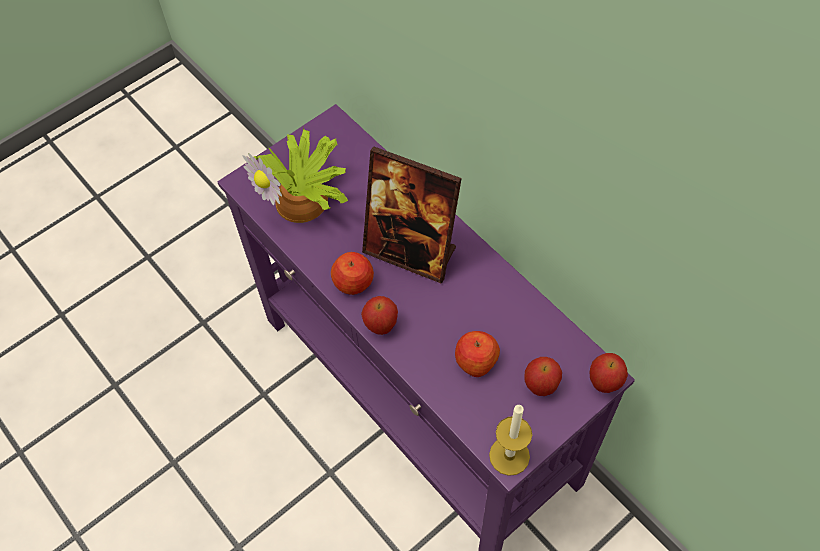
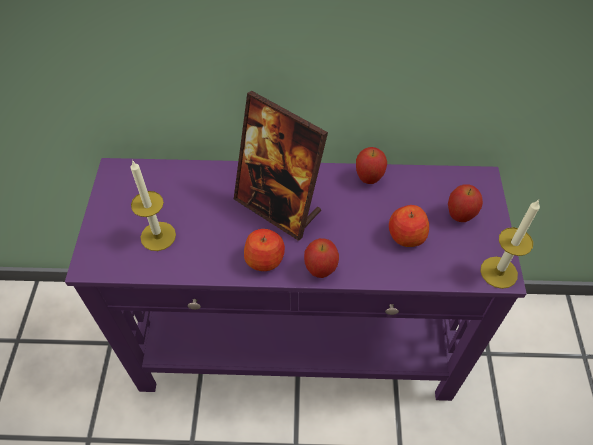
camera: 50 degrees left, 5 degrees down
(305, 200) = (158, 236): potted plant -> candle
(410, 251) = (278, 207): picture frame -> picture frame turned 60 degrees clockwise
(604, 383) = (487, 182): apple -> apple (369, 178)

